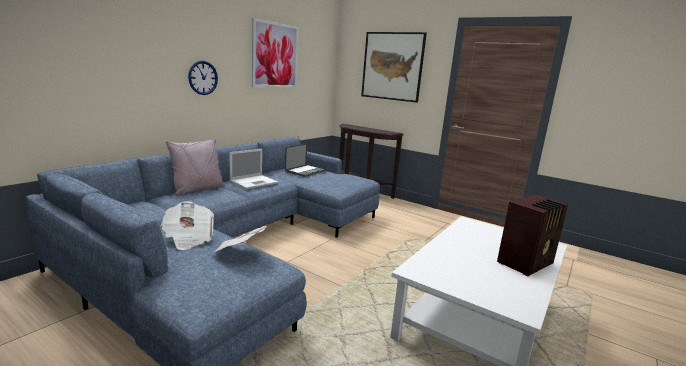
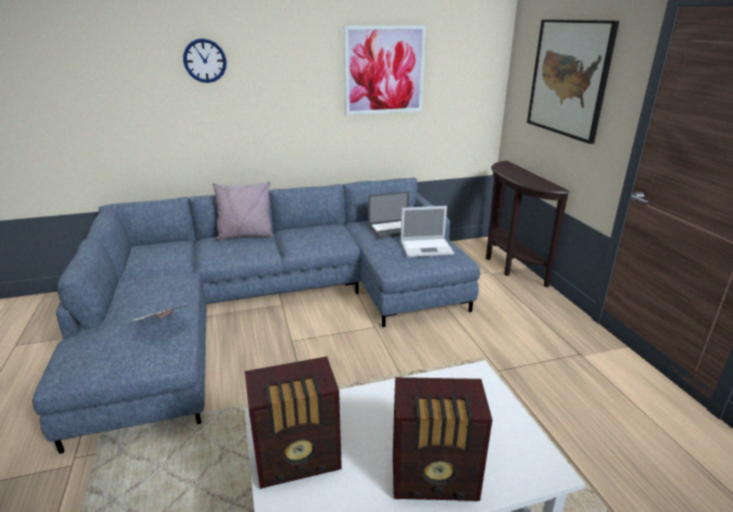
camera: 40 degrees right, 10 degrees up
(188, 238) = (153, 295): newspaper -> none
(203, 78) = (273, 108): wall clock -> wall clock (205, 60)
(254, 182) = (311, 236): laptop -> laptop (427, 248)
(465, 280) = (299, 460): none -> radio

